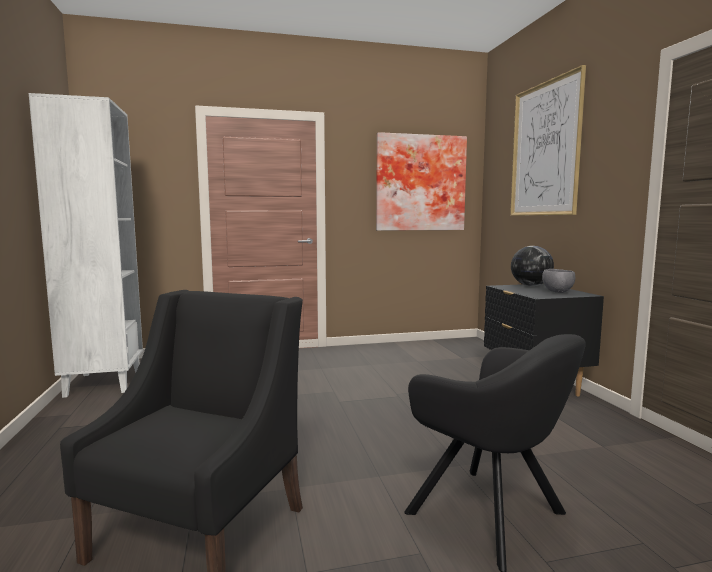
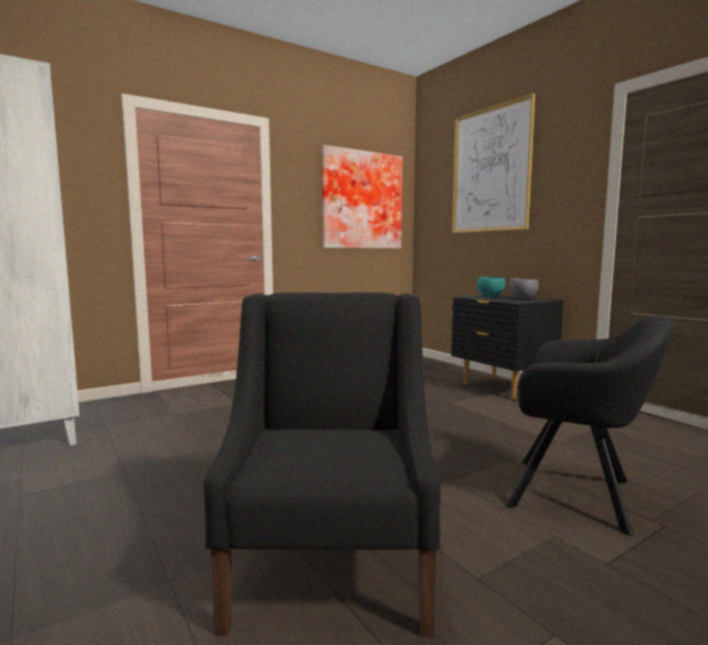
camera: 20 degrees left, 0 degrees up
(530, 286) = (490, 296): globe -> turquoise bowl

